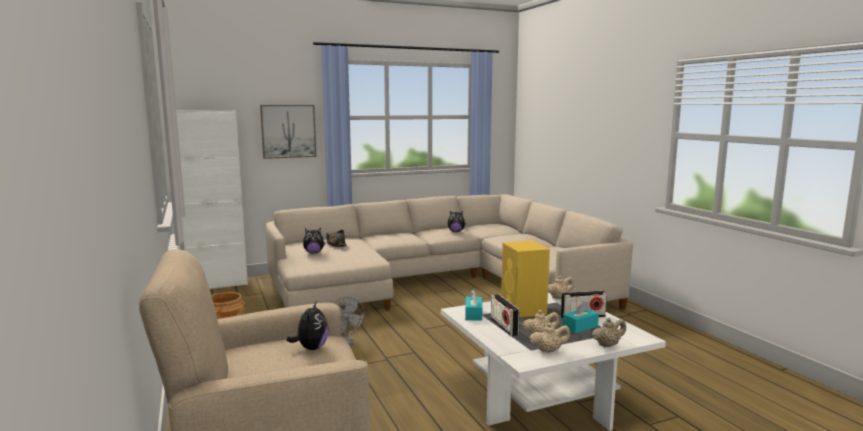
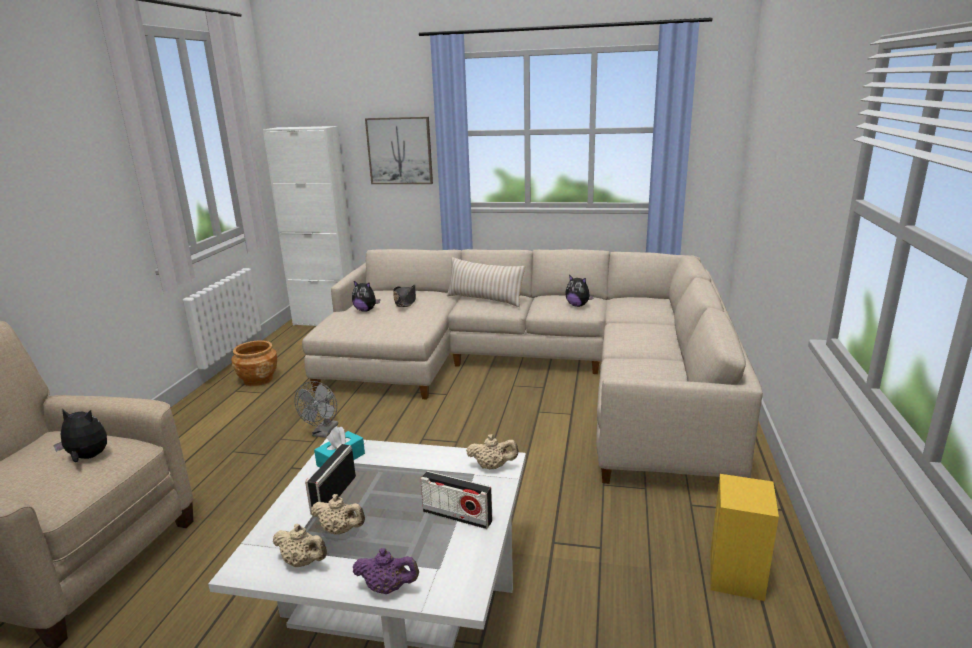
camera: 35 degrees right, 10 degrees up
(311, 348) = (87, 458): plush toy -> plush toy turned 120 degrees counterclockwise
(388, 237) = (485, 299): none -> beige pillow
(524, 309) = (409, 473): yellow speaker -> yellow speaker (736, 576)
(580, 327) = (418, 535): turquoise tissue box -> none
(607, 345) = (388, 588): beige teapot -> purple teapot

